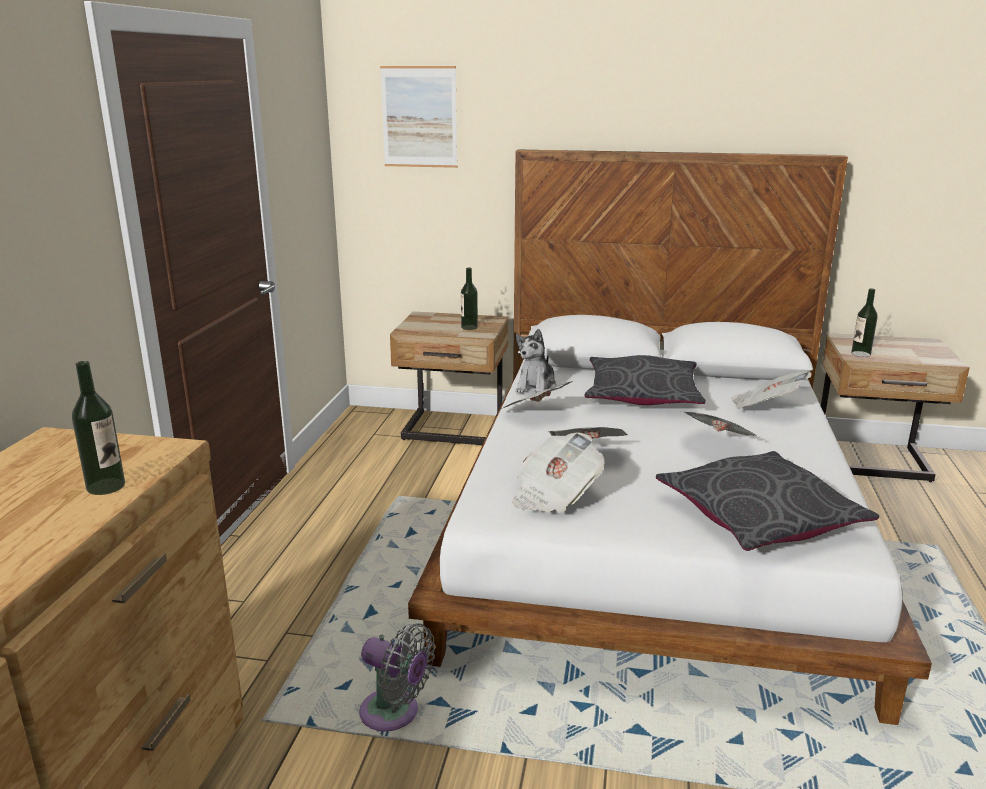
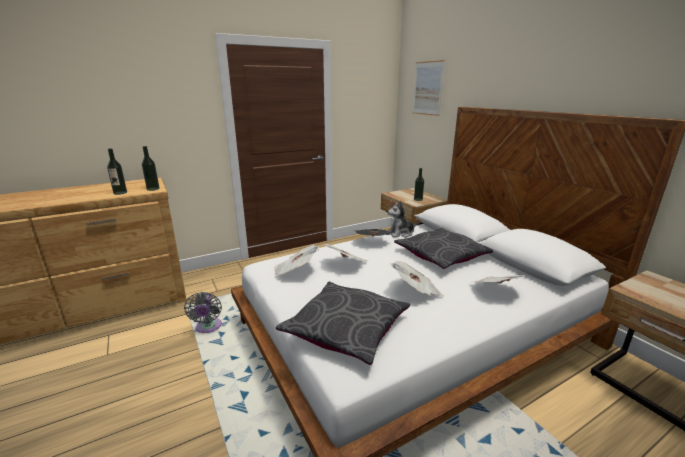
camera: 50 degrees right, 0 degrees up
(860, 354) = (637, 291): bottle -> bottle (153, 189)

